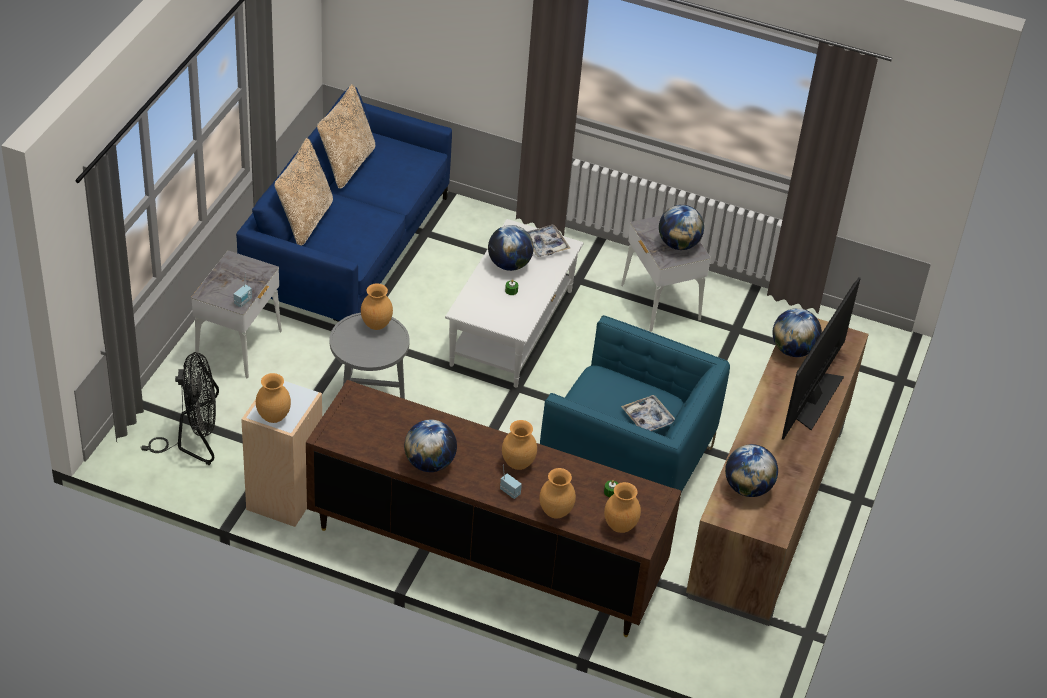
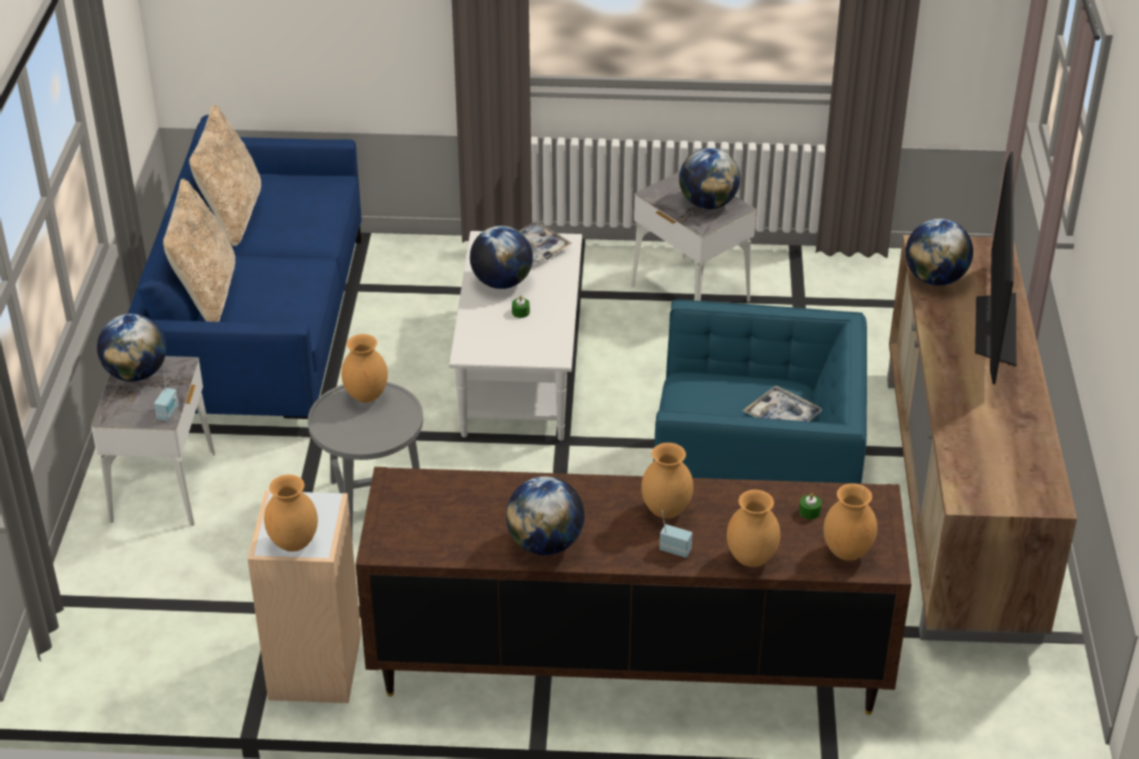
camera: 15 degrees left, 5 degrees down
(192, 434) = (147, 620): black fan -> none
(747, 488) = (981, 457): globe -> globe (136, 373)

